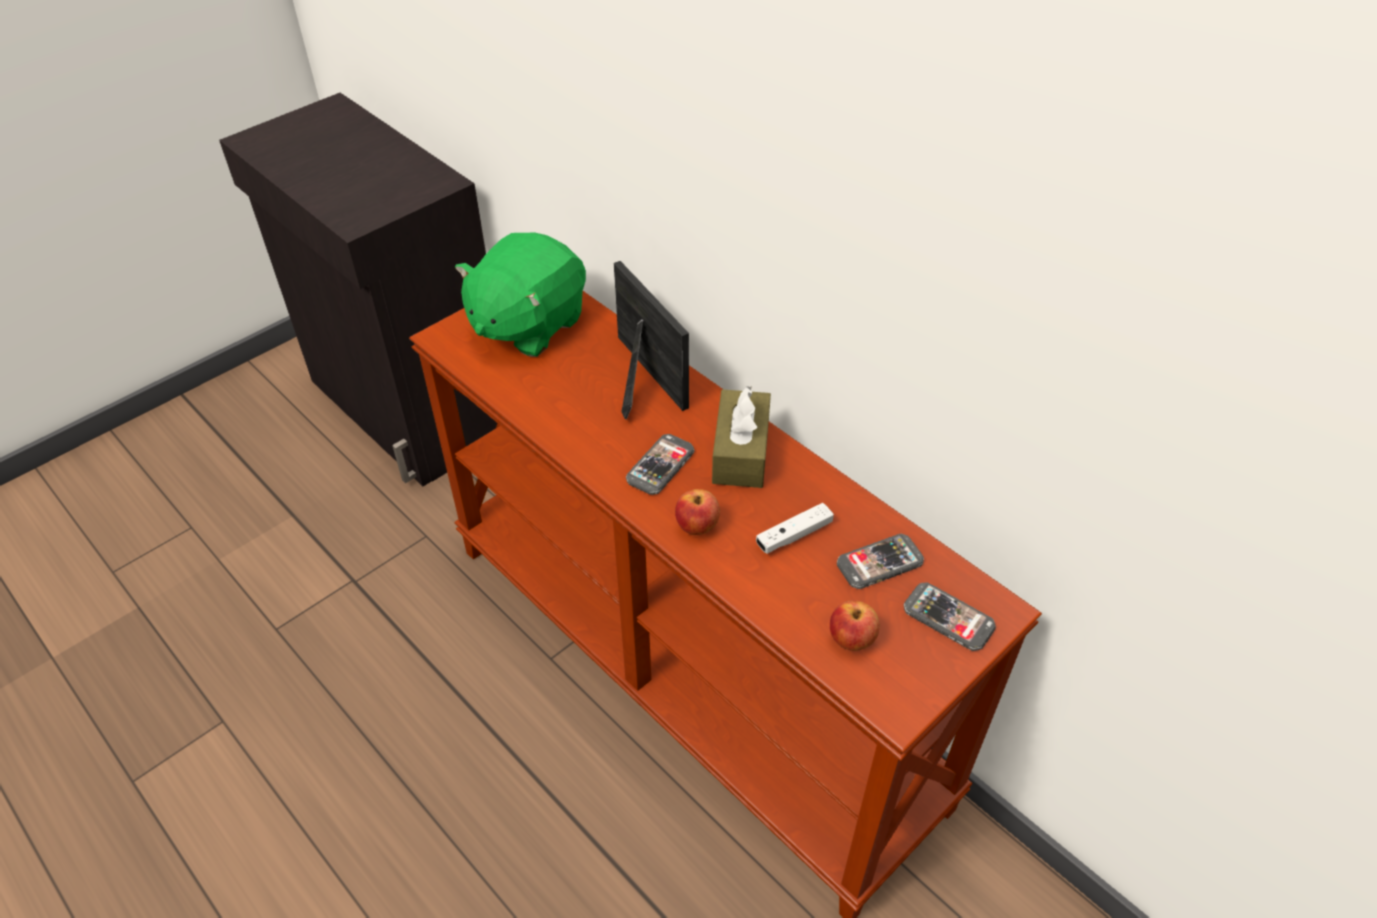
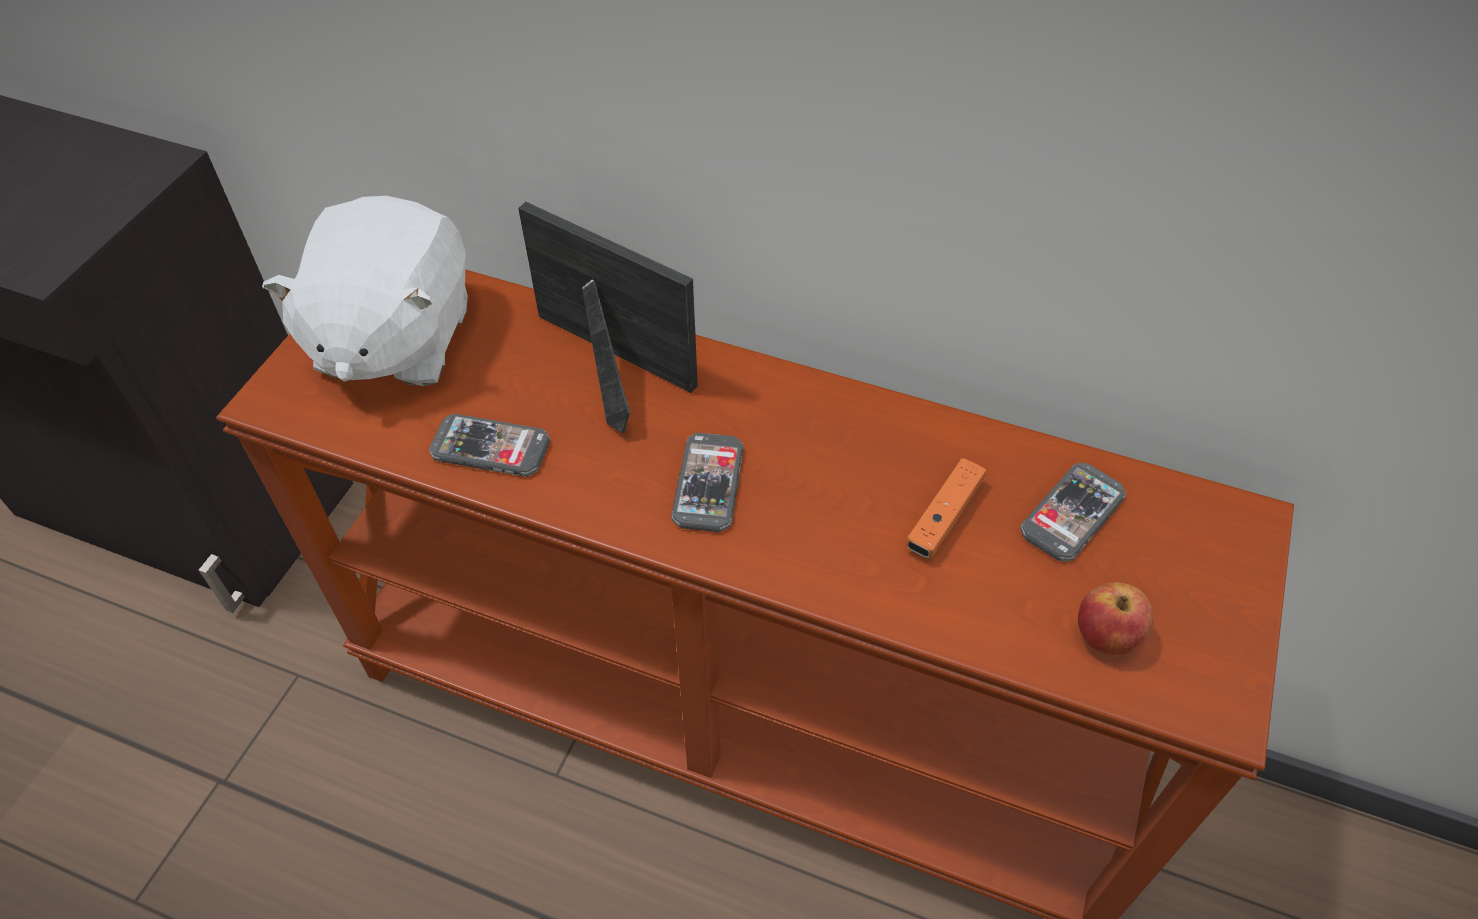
camera: 25 degrees left, 5 degrees up
(527, 325) = (394, 340): green plush toy -> white plush toy
(697, 527) = (811, 554): apple -> none
(741, 452) = (804, 424): brown tissue box -> none
(794, 535) = (944, 517): white game controller -> orange game controller
(948, 618) = (1199, 556): phone -> phone (490, 448)

